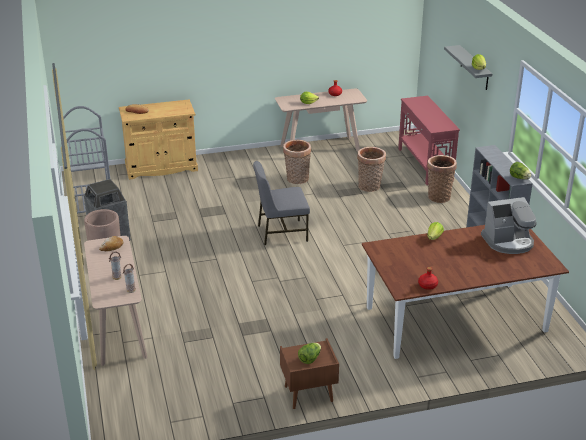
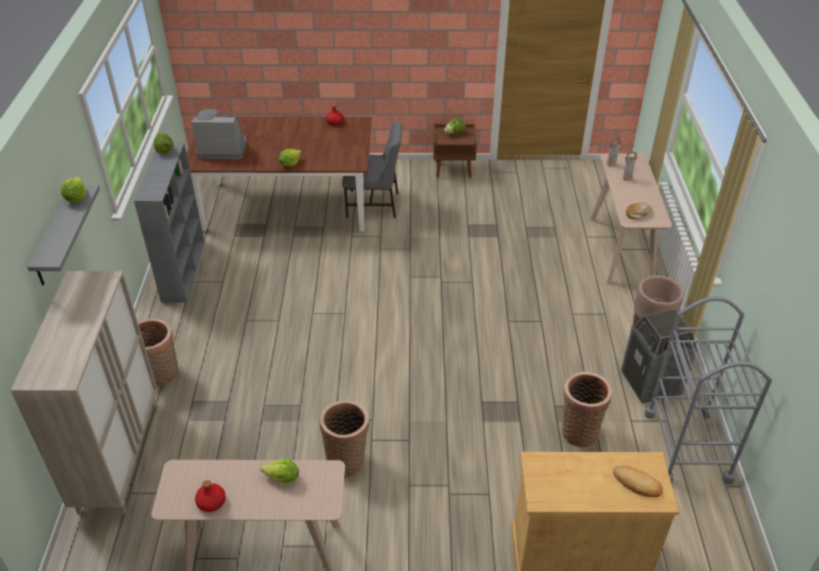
camera: 165 degrees left, 10 degrees up
(281, 233) = (414, 348): grey chair -> grey chair (374, 204)
(370, 187) = (244, 416): basket -> basket (579, 430)
(424, 165) = (119, 455): red console table -> beige cabinet

